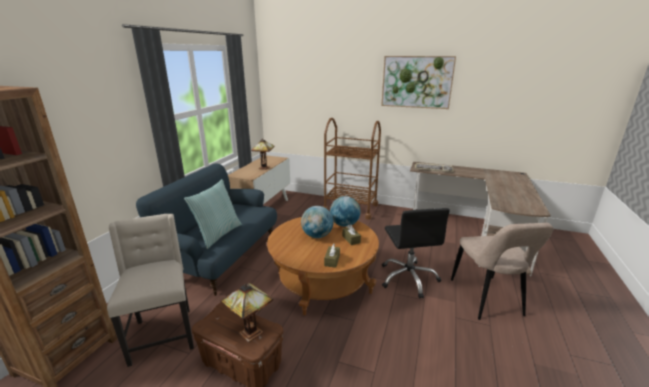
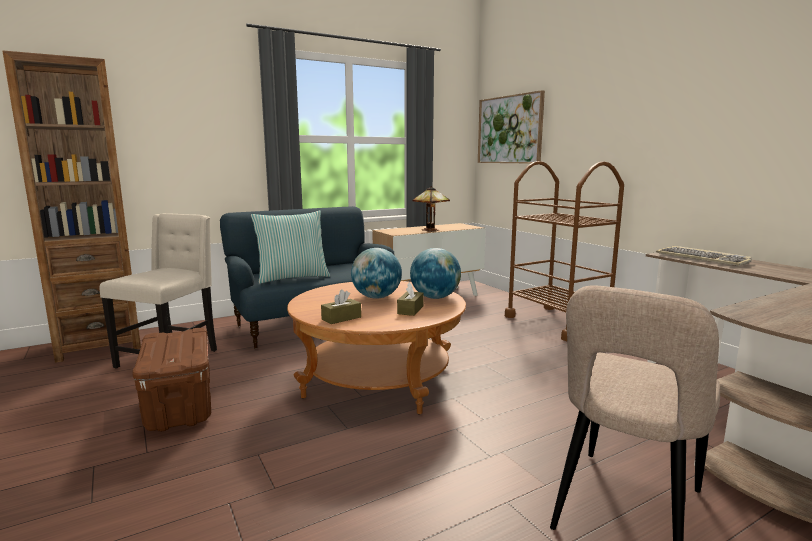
camera: 40 degrees right, 10 degrees down
(249, 332) = (171, 353): table lamp -> none
(408, 278) = (510, 423): black office chair -> none
(416, 82) = (694, 88): picture -> picture (509, 130)

